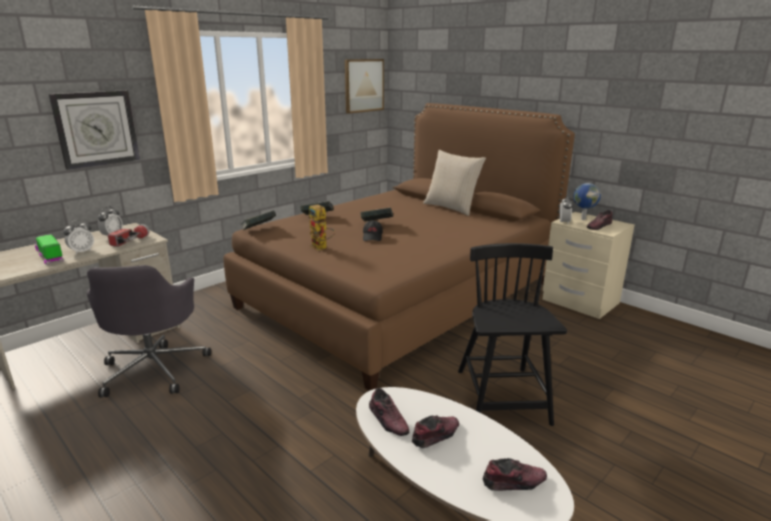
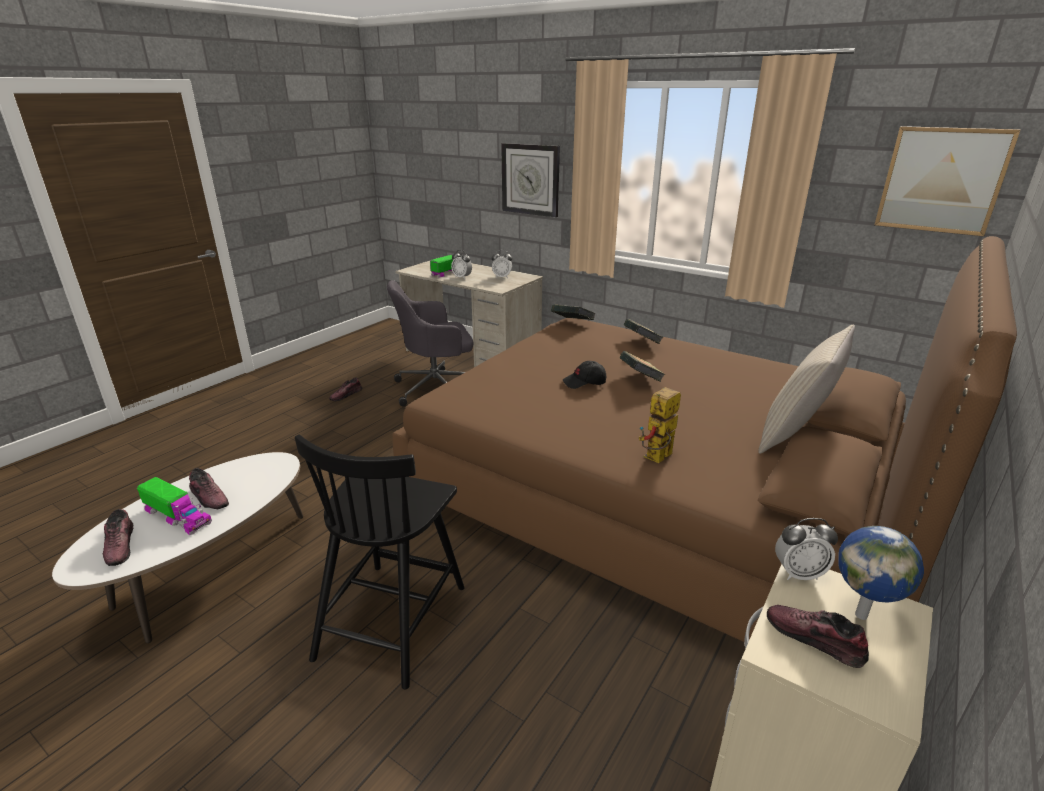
camera: 80 degrees right, 5 degrees up
(130, 241) = (491, 284): flashlight -> none
(322, 248) = (528, 359): toy robot -> toy robot (657, 459)
(388, 420) = (244, 470): shoe -> shoe (346, 395)
(466, 452) = (177, 516): none -> toy truck
(502, 398) = (392, 619): black chair -> black chair turned 120 degrees clockwise

